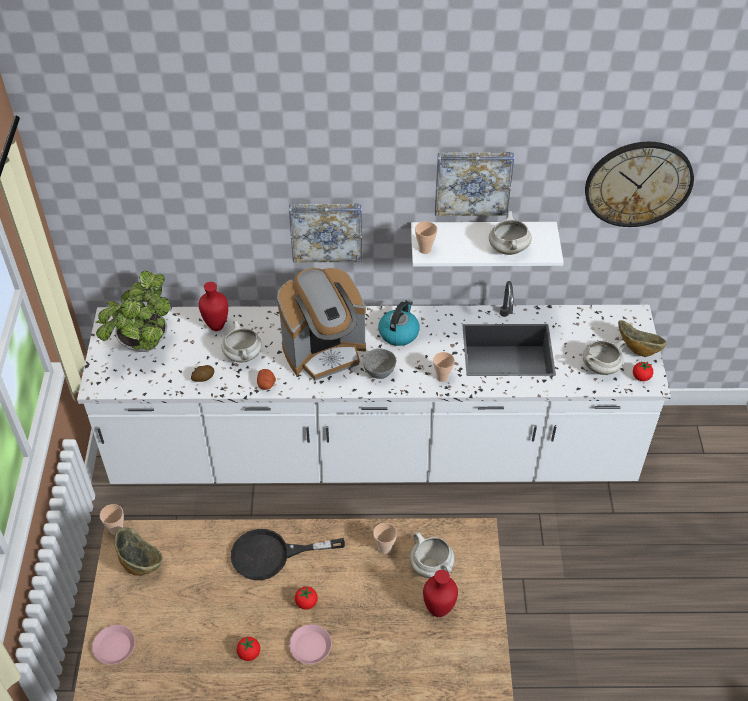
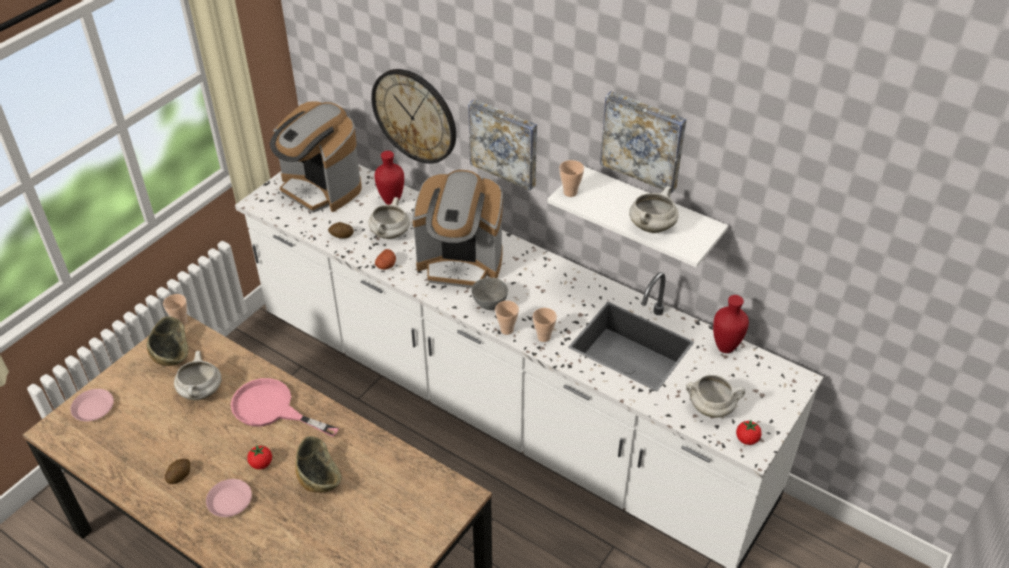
camera: 35 degrees right, 5 degrees down
(142, 345) = (320, 188): potted plant -> coffee machine
(249, 653) = (179, 476): tomato -> potato
(272, 555) = (272, 409): black frying pan -> pink frying pan
(384, 548) = (367, 458): cup -> cup (506, 330)
(399, 333) = (540, 280): kettle -> none
(432, 566) = (392, 499): white cooking pot -> white cooking pot (201, 392)
(437, 611) = (360, 540): red vase -> red vase (724, 348)
(637, 349) = (769, 411): bowl -> bowl (319, 479)
(638, 183) = (822, 213): wall clock -> wall clock (414, 115)

